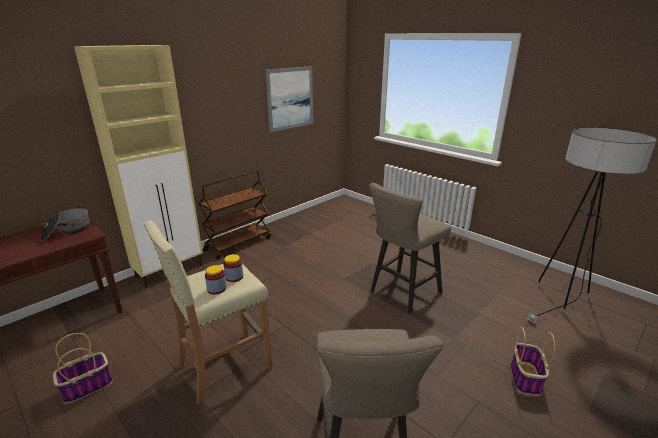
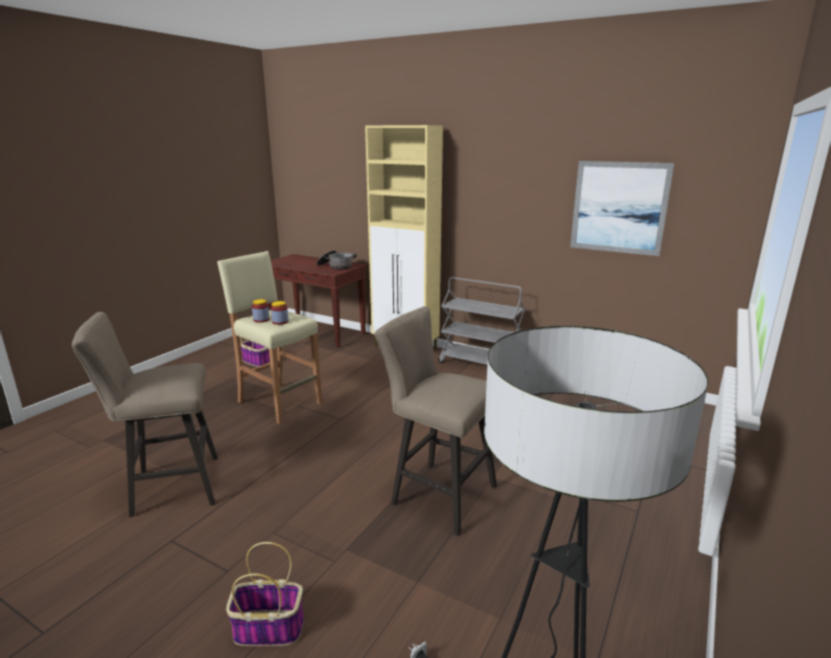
camera: 75 degrees right, 5 degrees down
(238, 243) = (480, 364): brown cart -> grey cart

